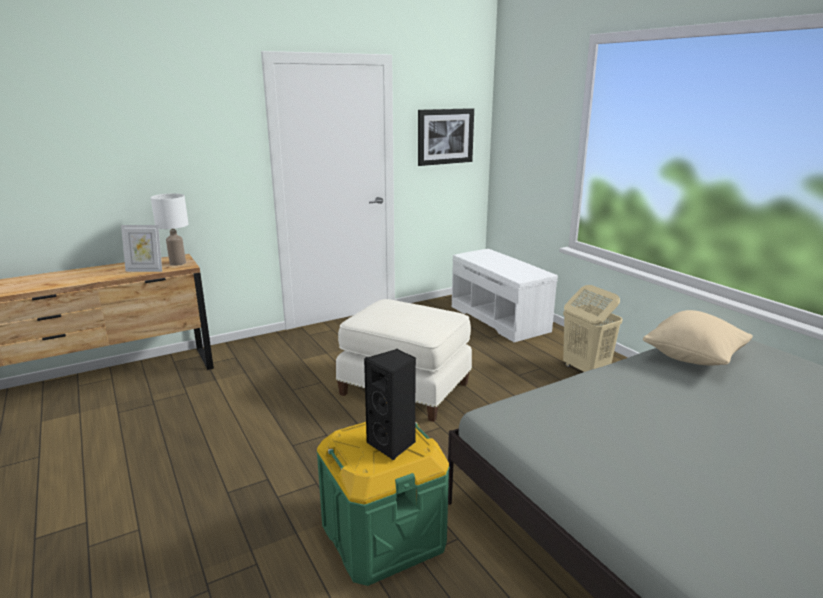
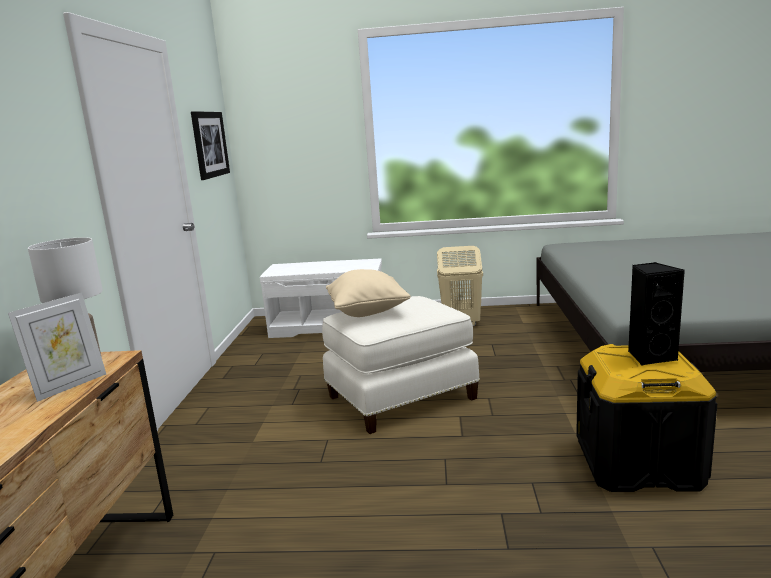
camera: 55 degrees left, 5 degrees down
(383, 536) = (638, 463): green storage box -> black storage box
(693, 358) = (589, 255): beige pillow -> beige pillow (367, 312)

